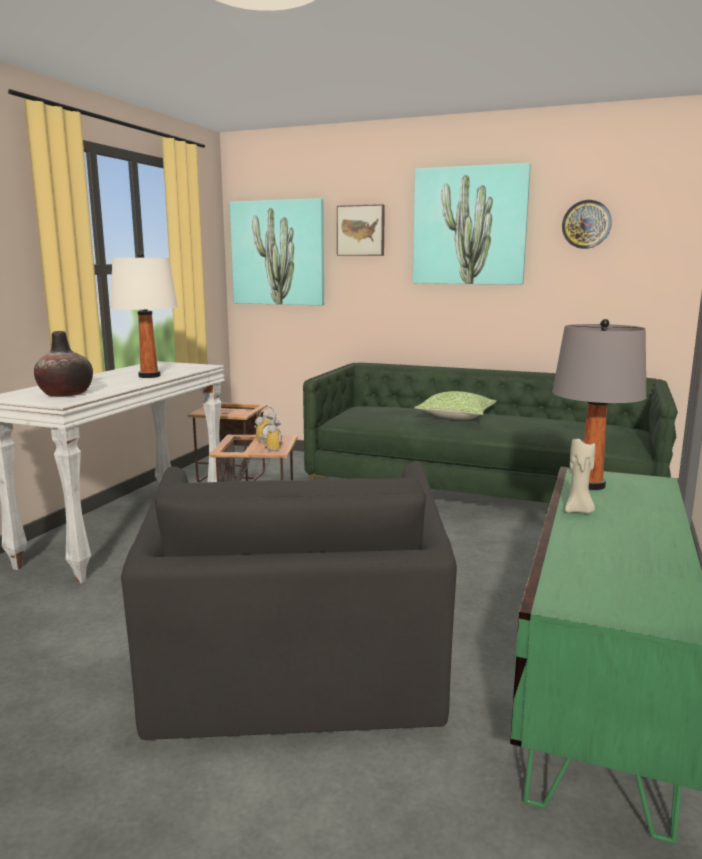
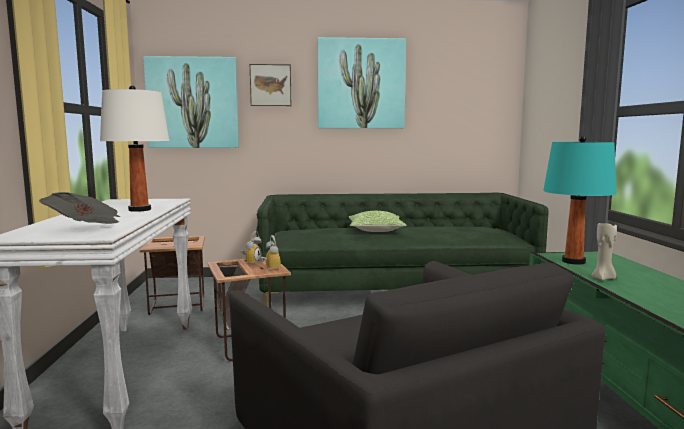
camera: 25 degrees left, 5 degrees down
(65, 394) = (86, 229): vase -> newspaper
(586, 224) = (445, 85): wall clock -> none
(589, 485) = (573, 261): grey table lamp -> turquoise table lamp

